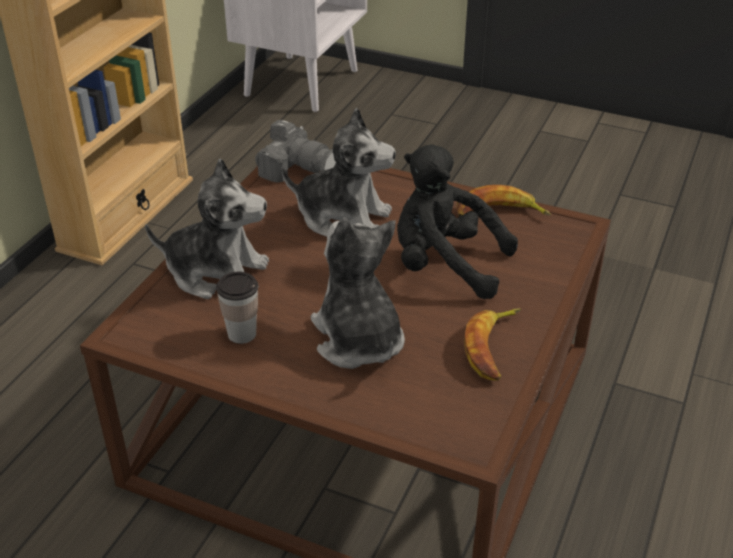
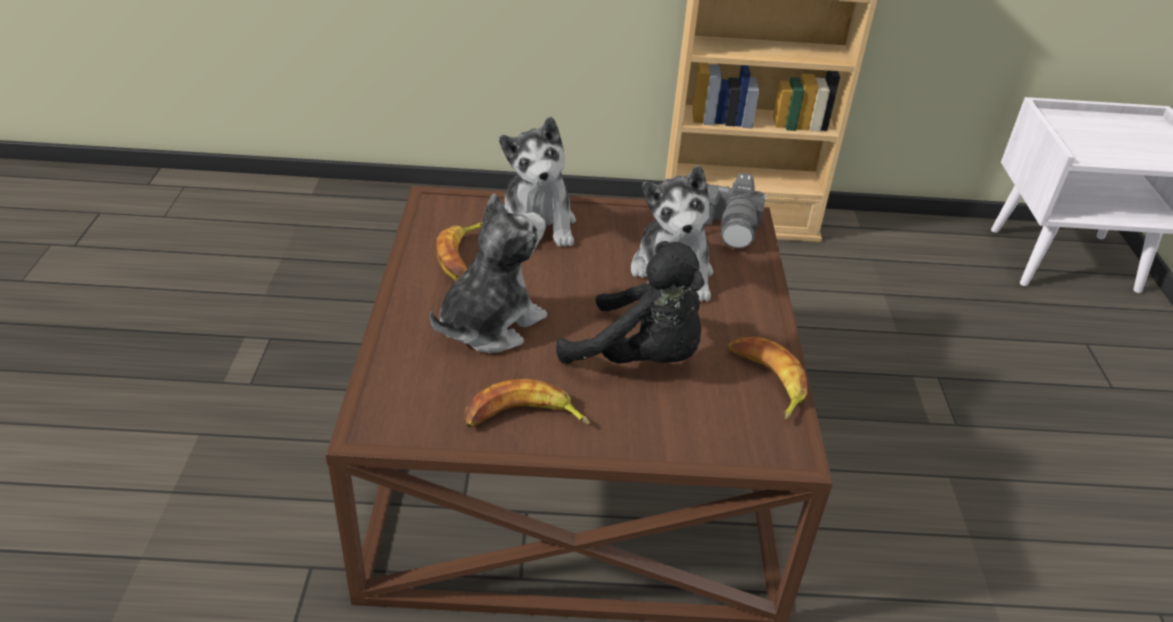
camera: 65 degrees right, 0 degrees up
(242, 334) = (464, 257): cup -> banana
(444, 265) = (640, 358): black plush toy -> black plush toy turned 120 degrees clockwise

